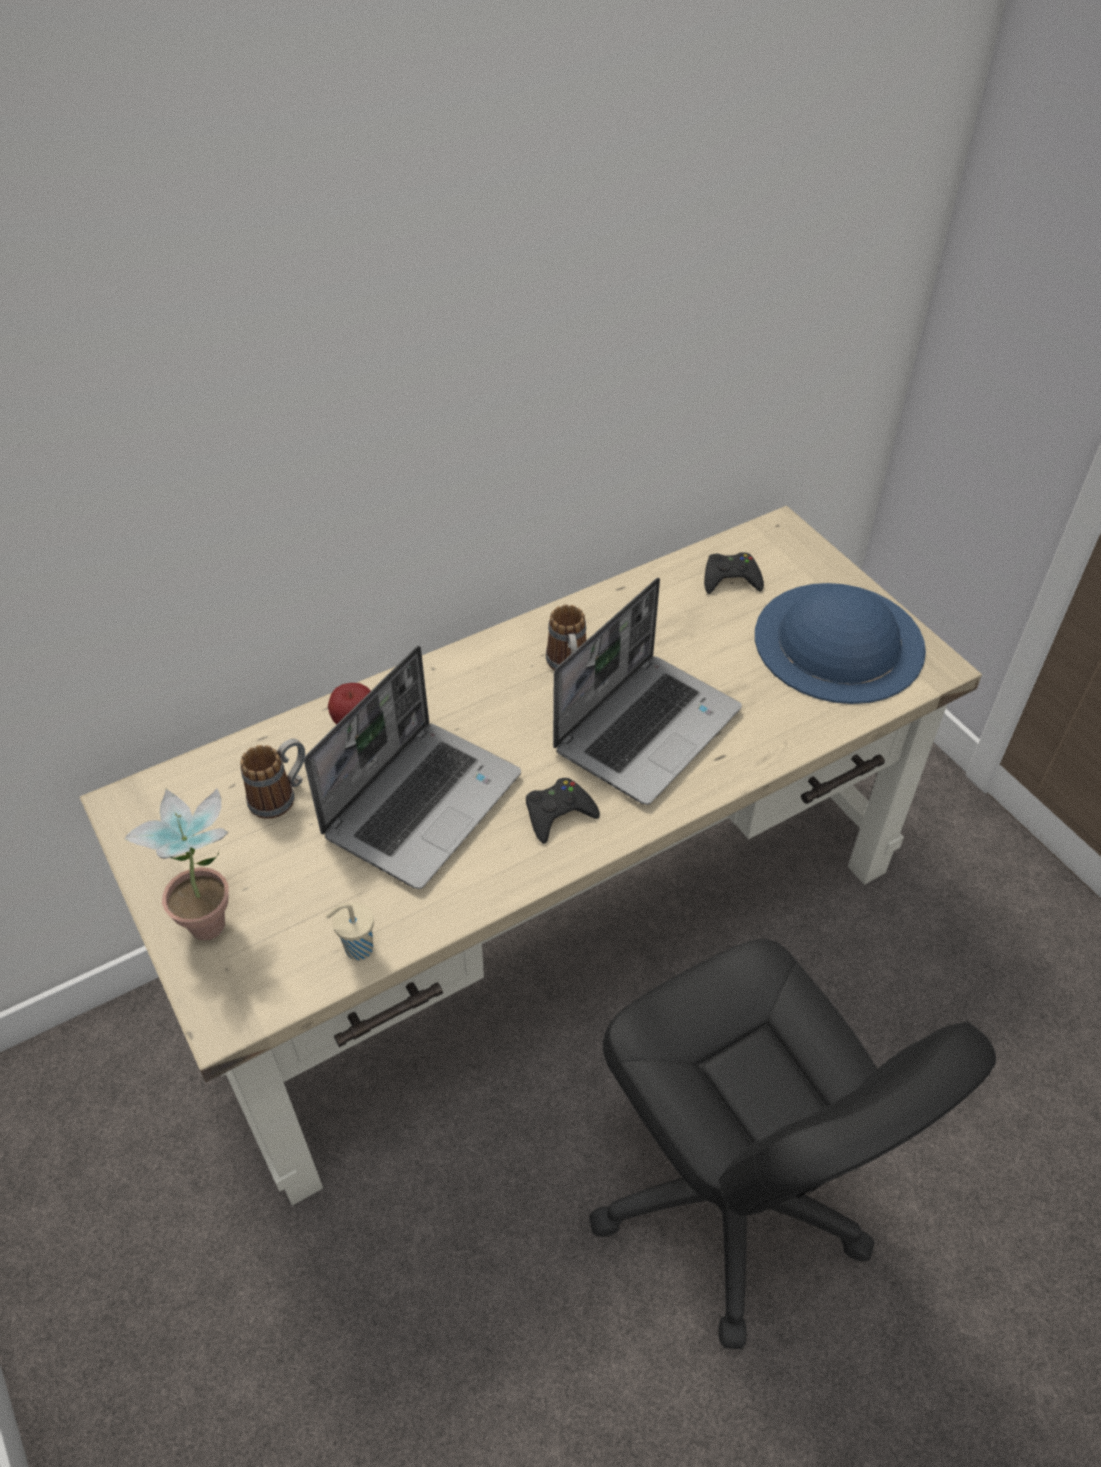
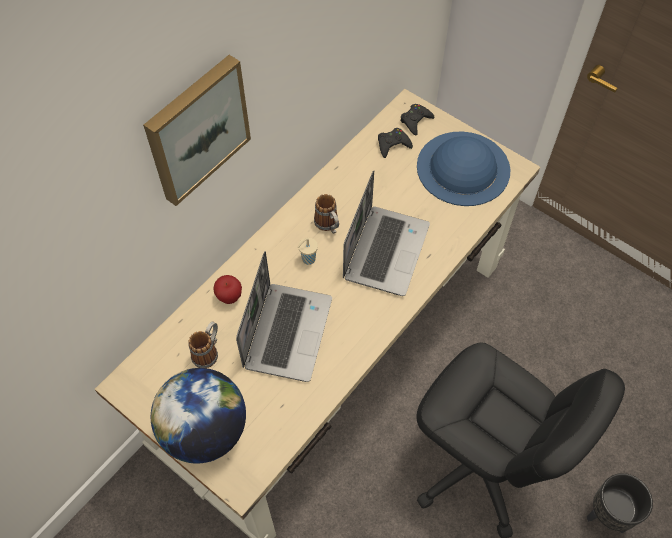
camera: 20 degrees left, 10 degrees up
(212, 913) = (205, 431): potted plant -> globe
(339, 382) = (196, 129): none -> picture
(357, 949) = (291, 424): beige cup -> beige cup (307, 259)
(558, 813) = (360, 314): black game controller -> black game controller (415, 121)
(949, 1384) = (607, 516): none -> black planter

